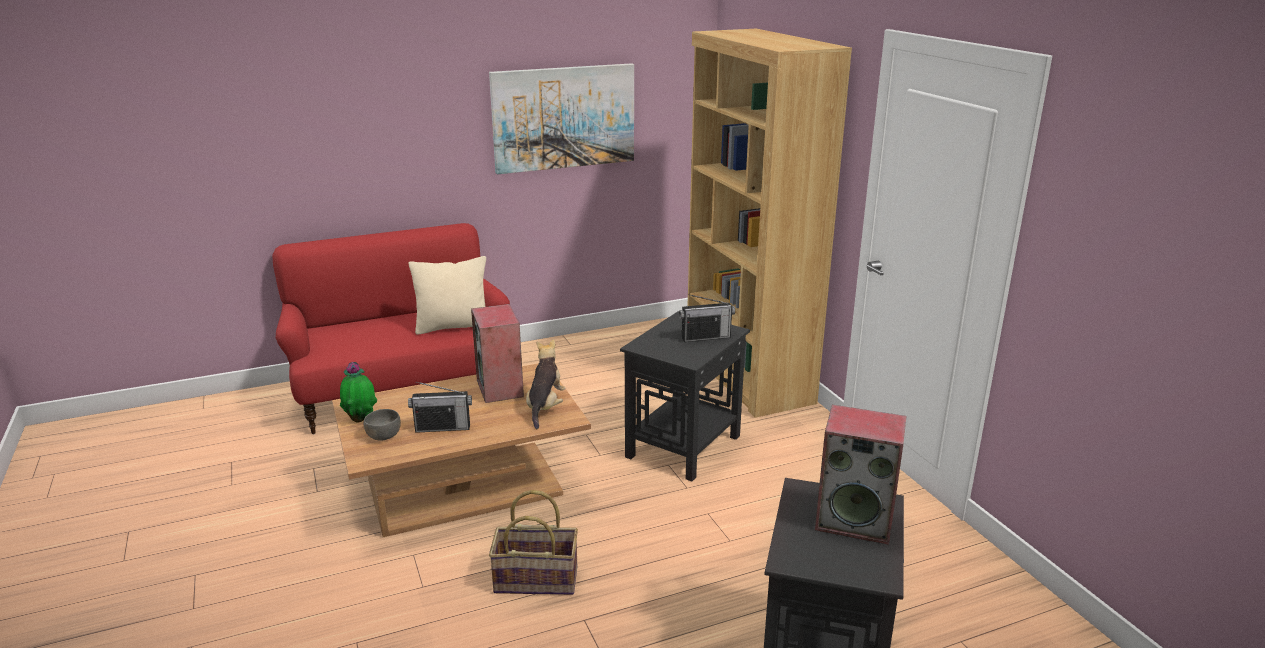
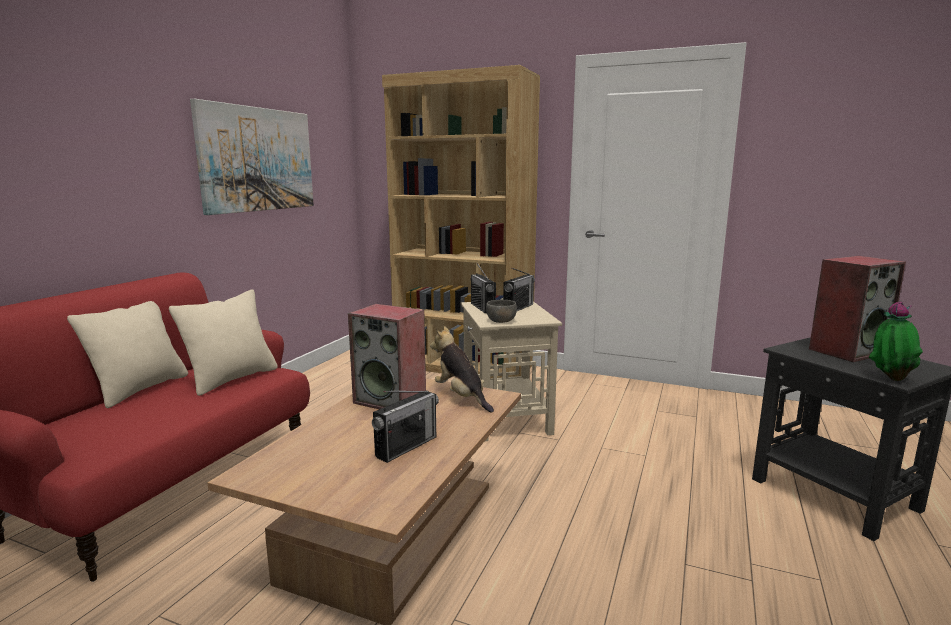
camera: 45 degrees left, 10 degrees down
(361, 419) = (293, 481): potted plant -> potted plant (890, 378)
(383, 436) = (357, 481): grey bowl -> grey bowl (501, 321)
(401, 315) = (140, 389): none -> beige pillow
(536, 579) = (595, 559): basket -> none
(676, 325) = (482, 308): none -> radio
(682, 447) = (506, 418): black side table -> beige side table

